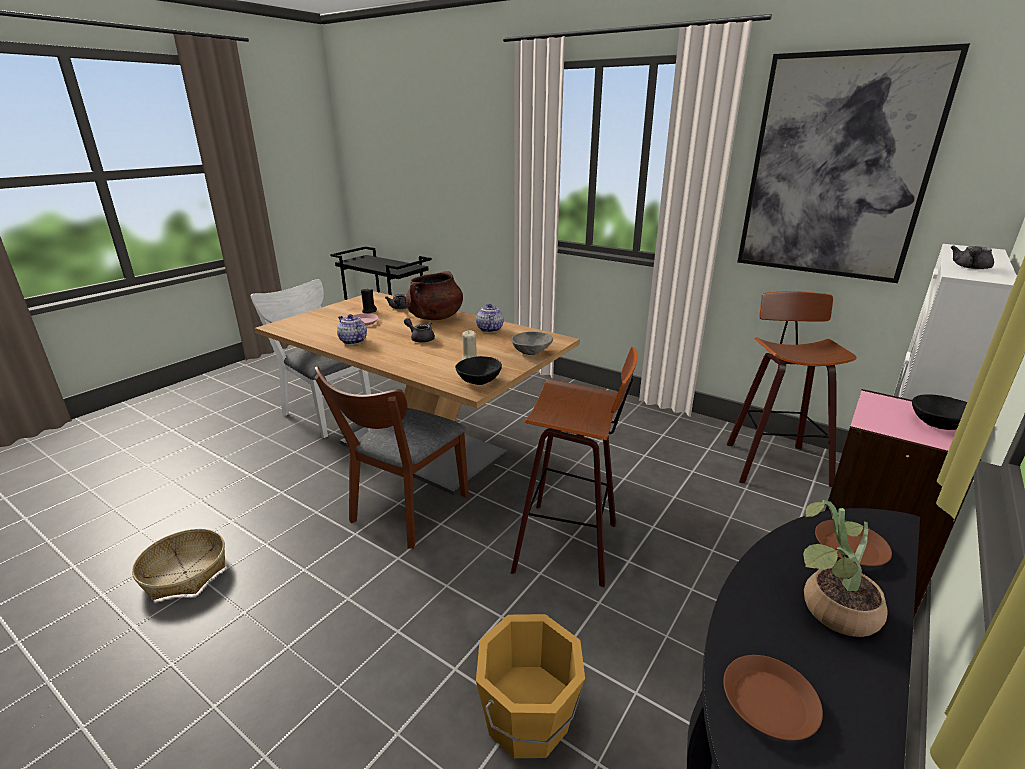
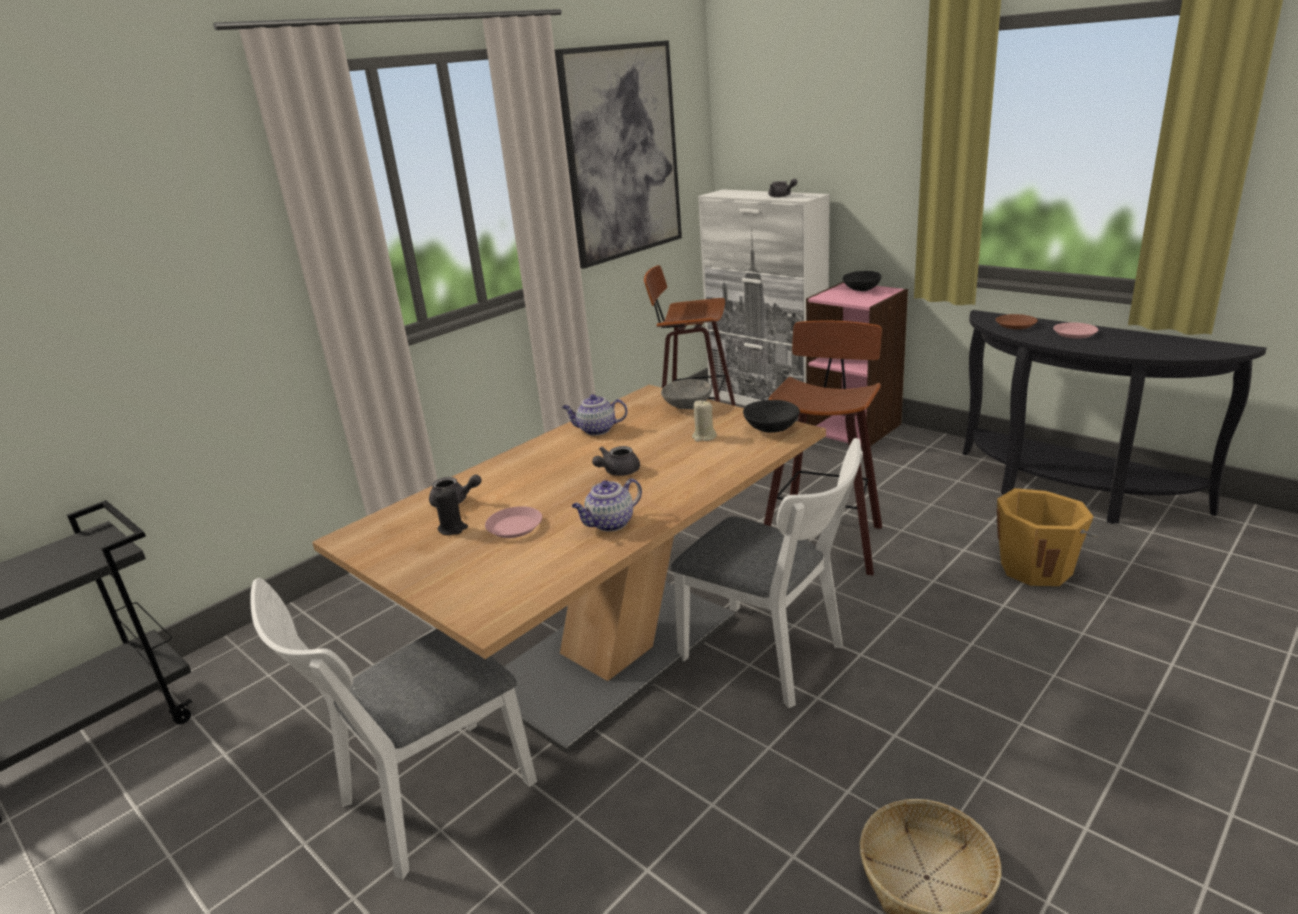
camera: 80 degrees left, 0 degrees up
(404, 512) = (771, 656): brown chair -> white chair
(435, 317) = (523, 469): brown cooking pot -> none
(768, 702) = (1152, 349): brown plate -> none
(830, 610) = (1075, 333): potted plant -> pink plate

